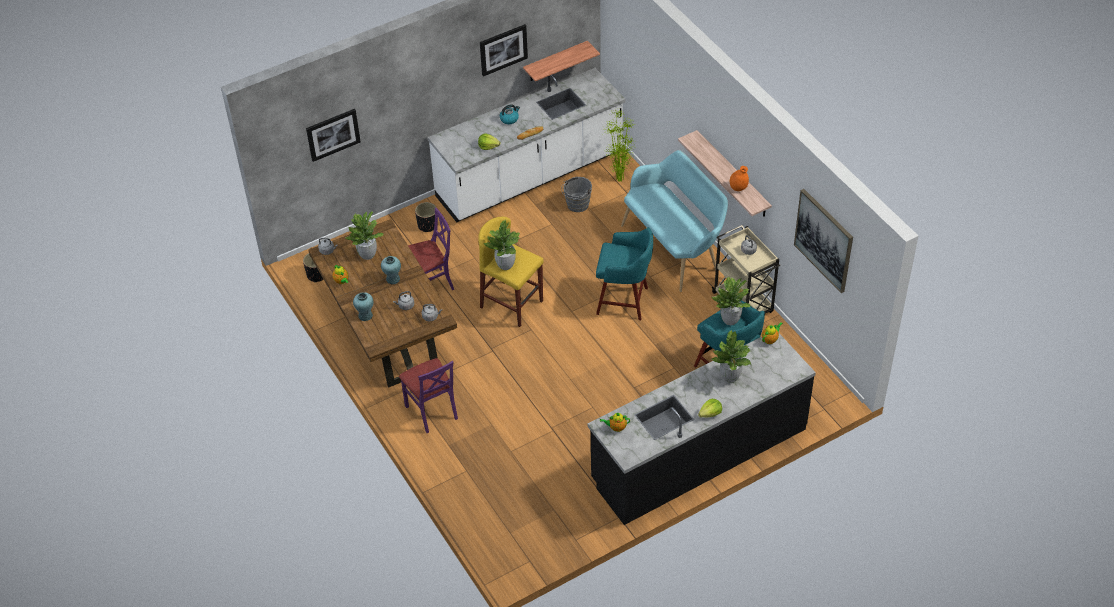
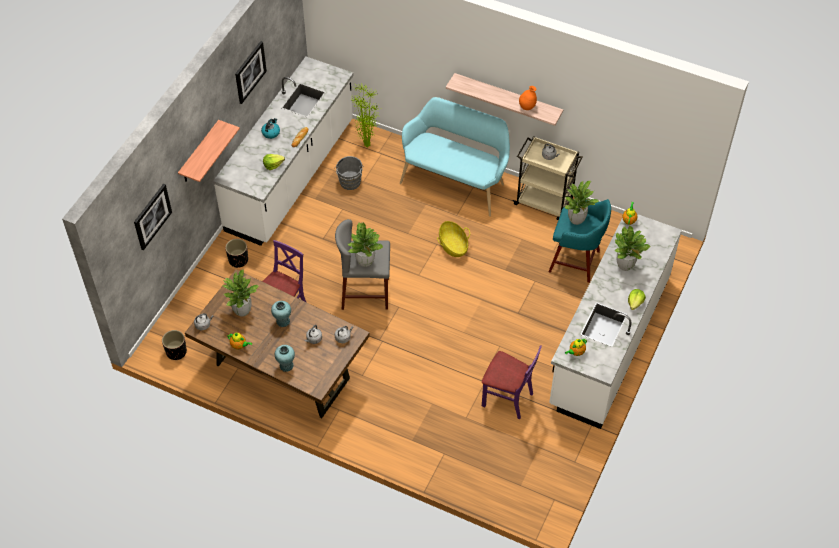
camera: 35 degrees left, 5 degrees up
(432, 411) = (375, 419): purple chair -> purple chair (507, 398)
(511, 304) = (365, 293): yellow stool -> grey stool
(555, 61) = (281, 64): shelf -> shelf (199, 153)
(624, 301) = (453, 245): turquoise stool -> basket
(698, 454) = (609, 341): black counter -> white counter
(824, 240) = (636, 119): picture -> none

